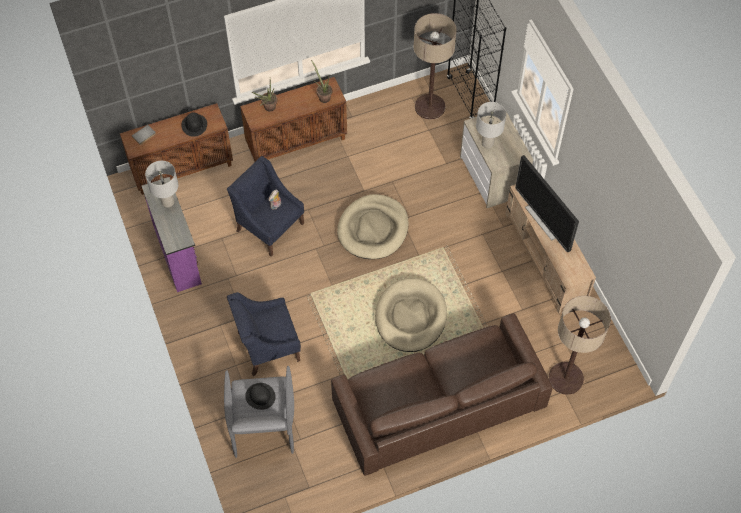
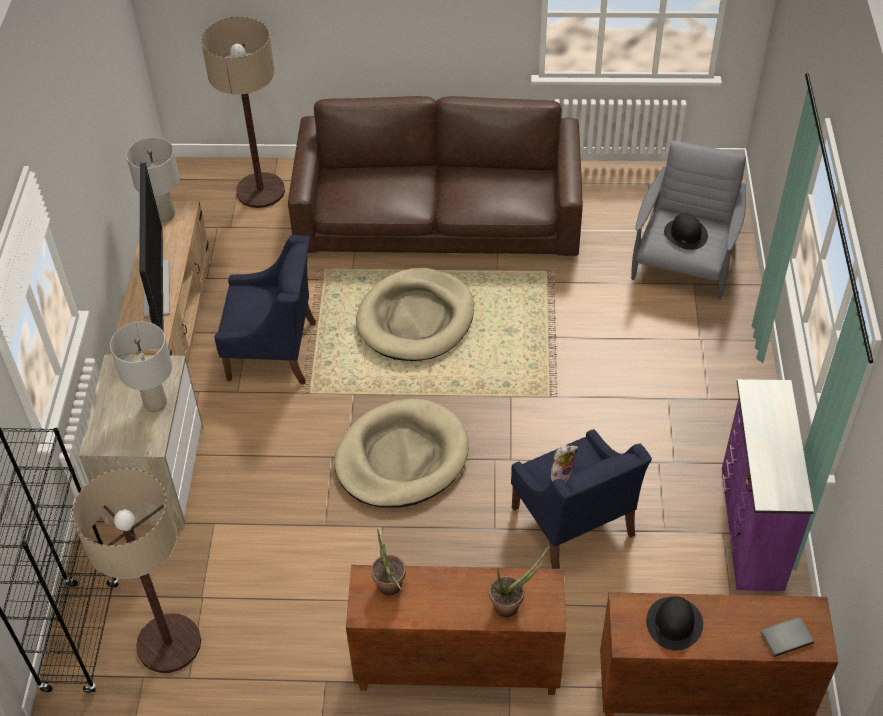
camera: 155 degrees left, 10 degrees down
(168, 202) = (768, 463): grey table lamp -> grey table lamp (164, 215)
(267, 346) = (644, 348): blue armchair -> blue armchair (273, 351)

